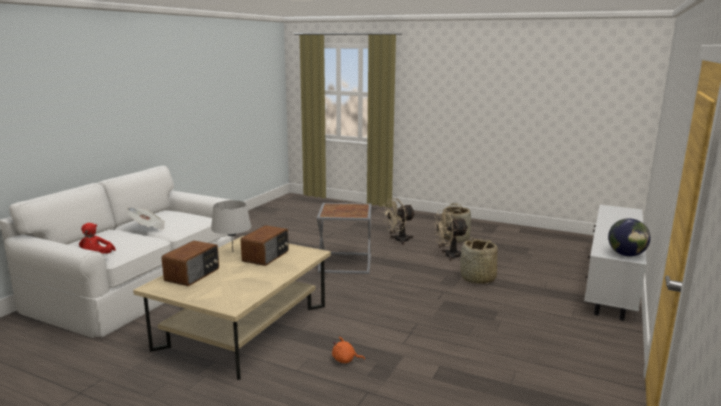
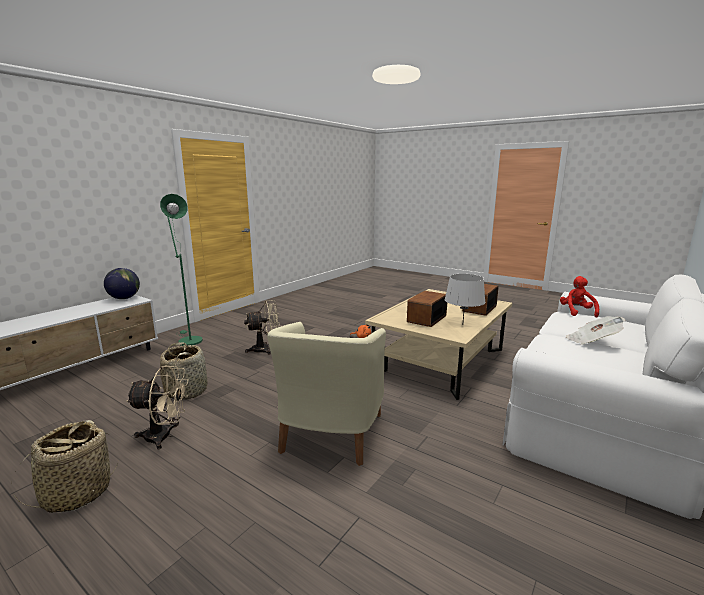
camera: 170 degrees left, 0 degrees up
(346, 263) = (329, 434): grey side table -> beige armchair
(398, 240) = (197, 497): beige fan -> beige fan (265, 349)
(579, 332) = (188, 340): none -> green floor lamp

